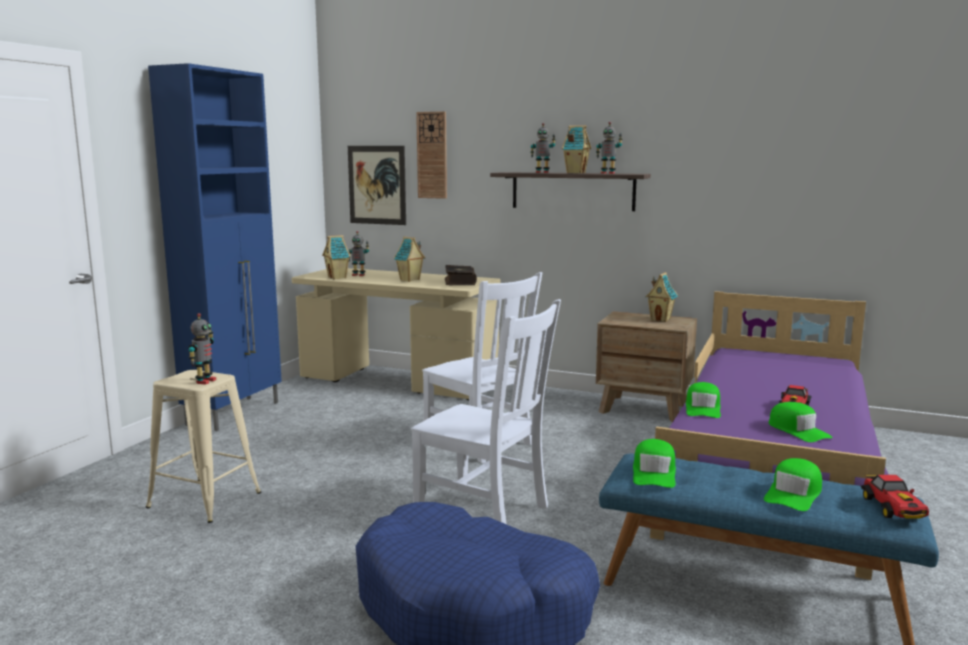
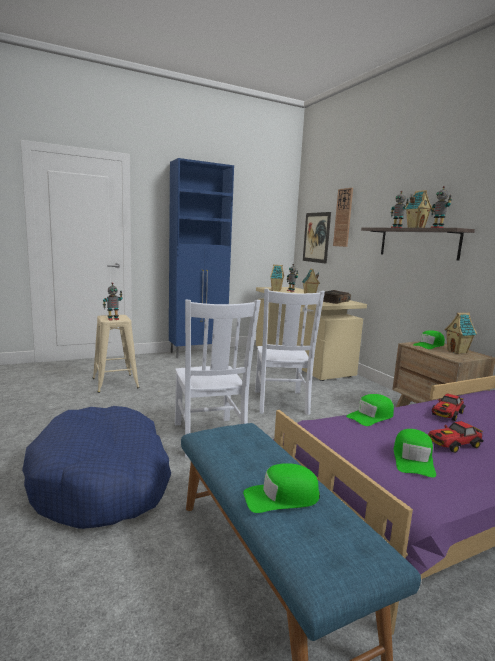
camera: 40 degrees right, 0 degrees up
(654, 472) = (225, 438): green cap -> green cap (429, 345)
(893, 509) = (336, 558): toy car -> toy car (447, 414)

